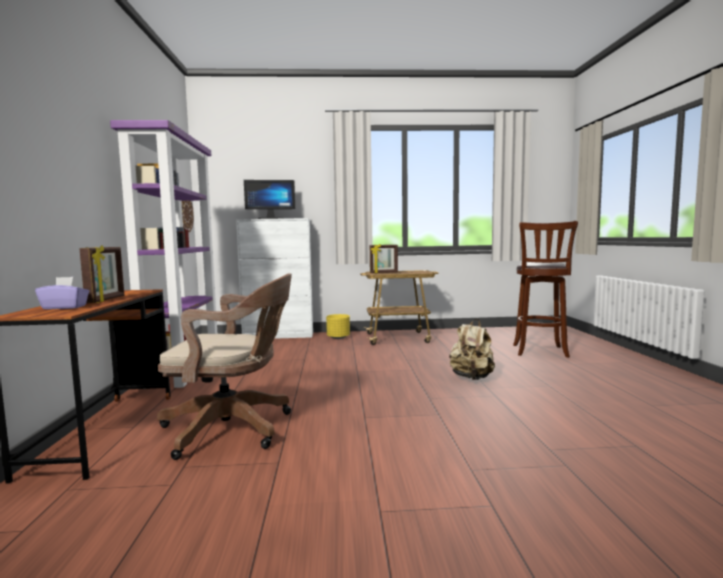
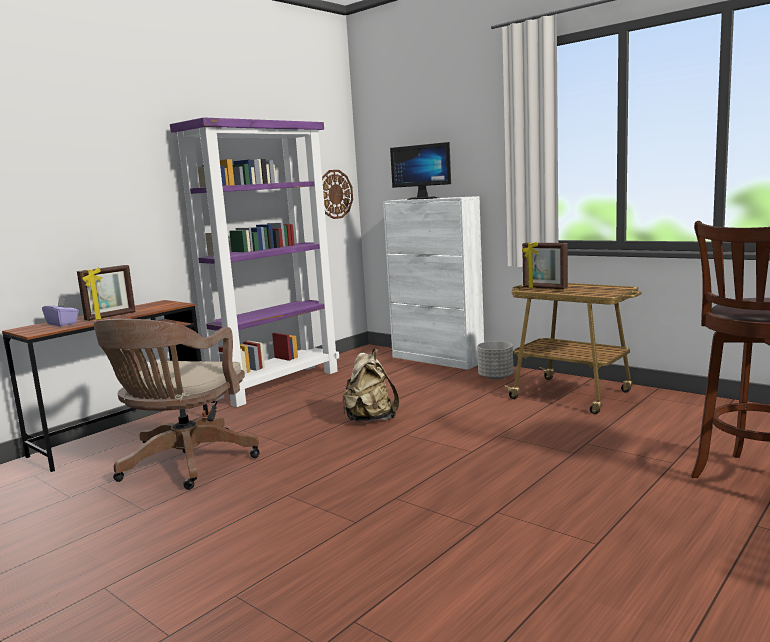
camera: 45 degrees right, 5 degrees up
(234, 428) = (184, 464): brown office chair -> brown office chair turned 60 degrees clockwise
(338, 338) = (496, 377): yellow planter -> grey planter
(472, 378) = (514, 489): beige backpack -> beige backpack (370, 419)

